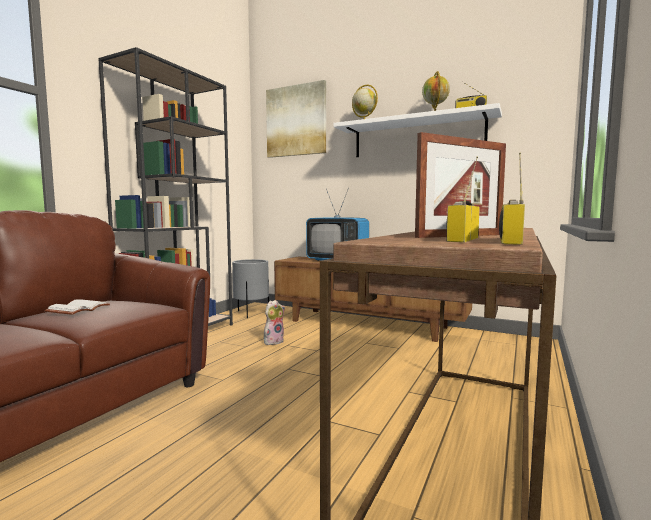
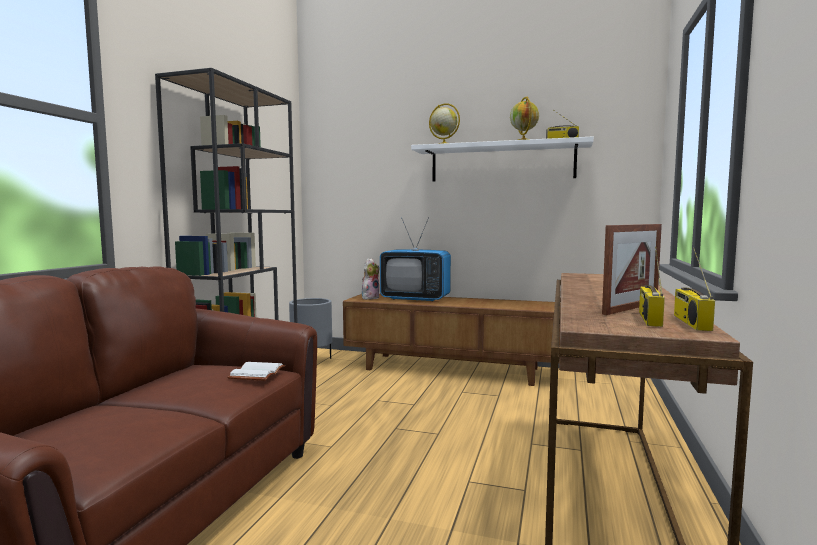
camera: 10 degrees left, 0 degrees up
(78, 309) = (187, 382): white book -> white book (258, 374)
(273, 341) = (360, 397): plush toy -> plush toy (370, 298)
(296, 121) = (359, 136): picture -> none

